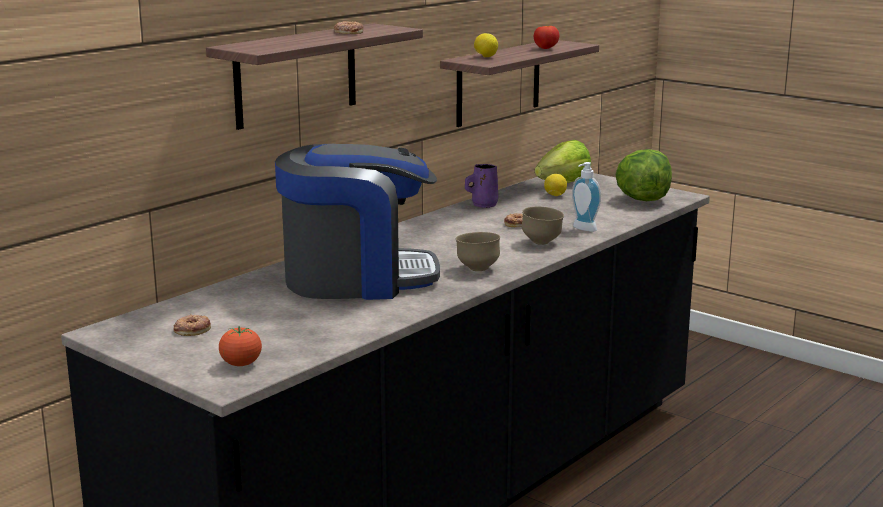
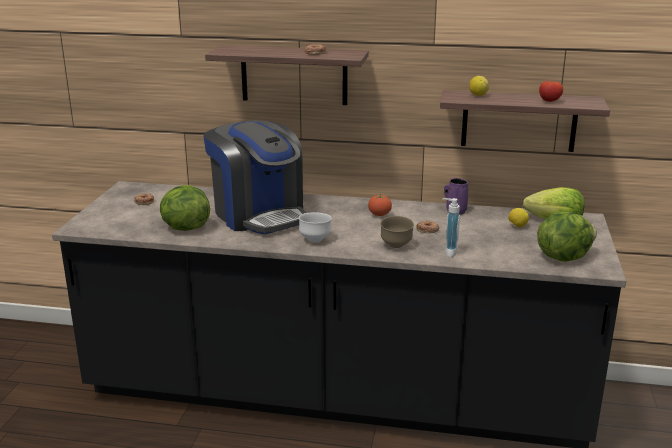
camera: 60 degrees right, 5 degrees up
(241, 364) = (105, 223): tomato -> tomato (379, 215)
(340, 321) = (184, 228): none -> lettuce
(477, 269) = (315, 240): brown bowl -> white bowl

